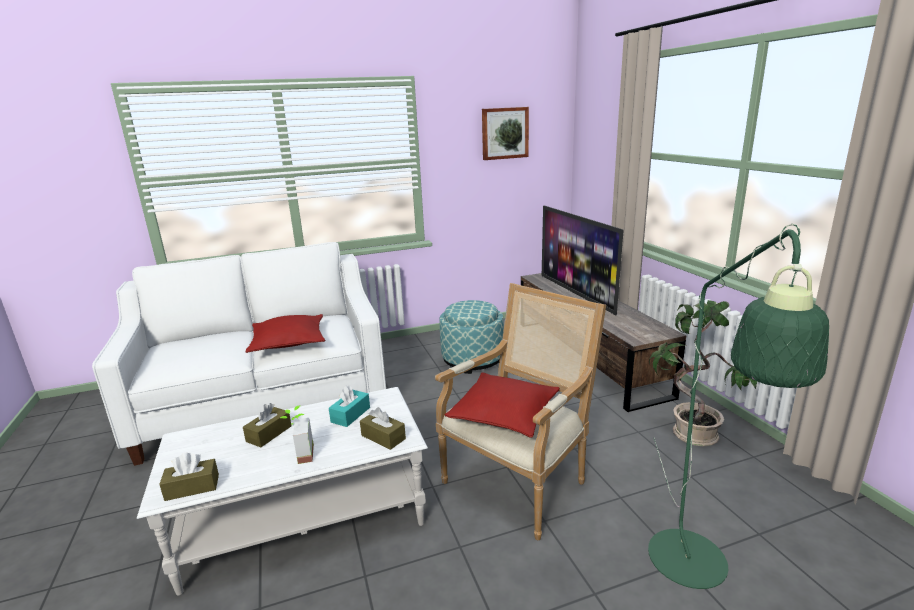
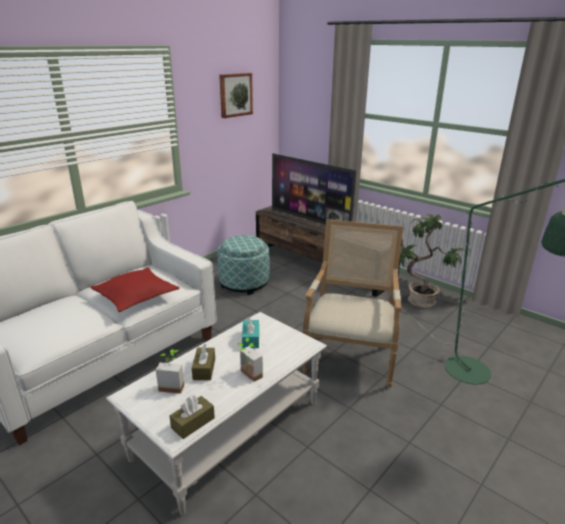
camera: 30 degrees left, 5 degrees up
(223, 441) = (173, 385): none -> potted plant
(383, 437) = (292, 347): brown tissue box -> none
(504, 414) = (350, 312): red pillow -> none

